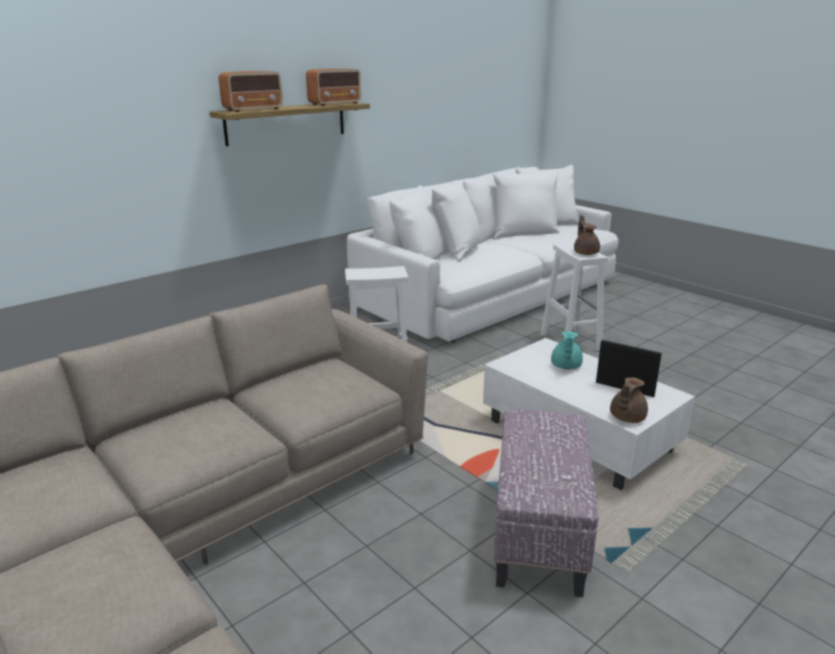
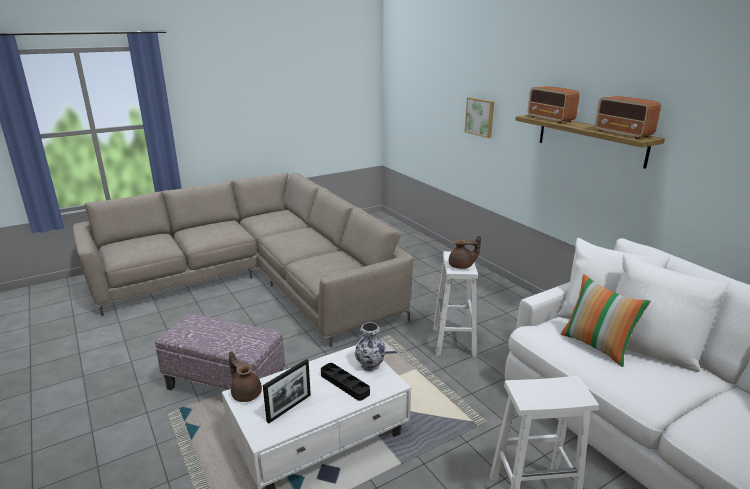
camera: 100 degrees right, 0 degrees up
(106, 141) = (480, 117): none -> picture
(466, 261) = (597, 346): none -> pillow
(526, 357) = (370, 365): none -> vase
(565, 366) = (344, 384): turquoise teapot -> black tray
(585, 252) = (538, 393): brown teapot -> brown teapot (462, 266)

